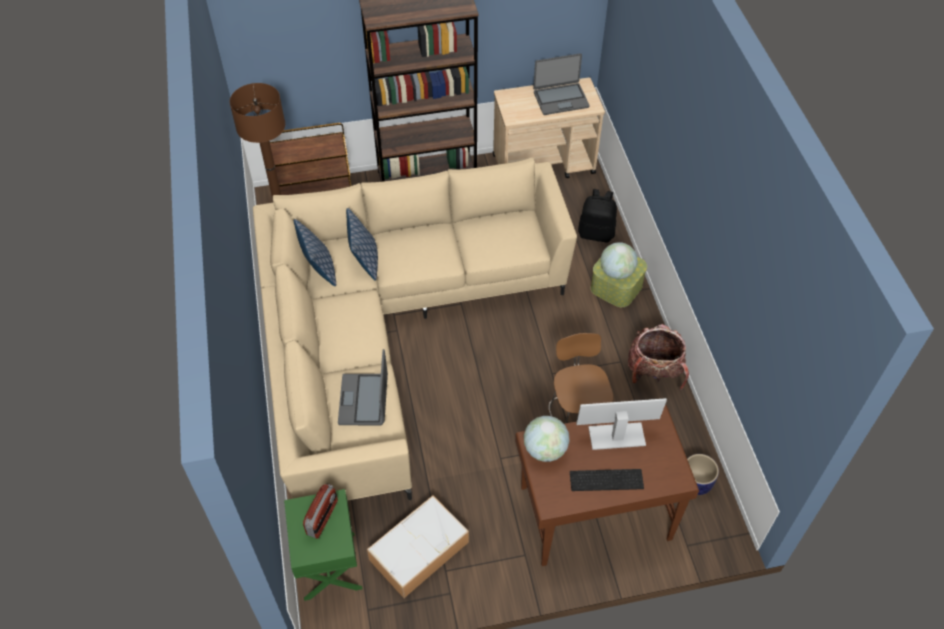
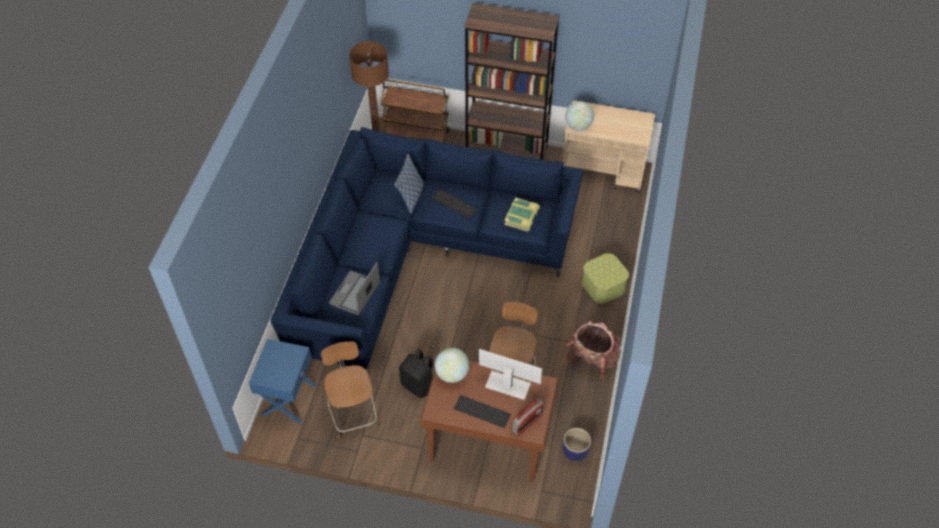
camera: 25 degrees right, 0 degrees up
(319, 270) = (375, 192): pillow -> none
(322, 518) = (285, 360): radio -> radio (527, 423)
(328, 566) = (288, 399): green side table -> blue side table
(388, 332) = (414, 256): beige sofa -> blue sofa
(420, 550) = (353, 414): storage box -> brown chair
(422, 250) = (455, 203): none -> keyboard
(507, 238) = (522, 217): none -> book
(560, 99) = (620, 123): laptop -> none
(596, 233) = (612, 239): black backpack -> black backpack (419, 385)
(616, 272) = (601, 273): globe -> globe (578, 126)

